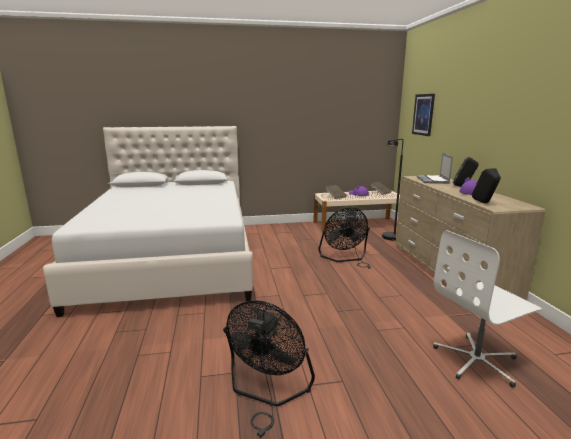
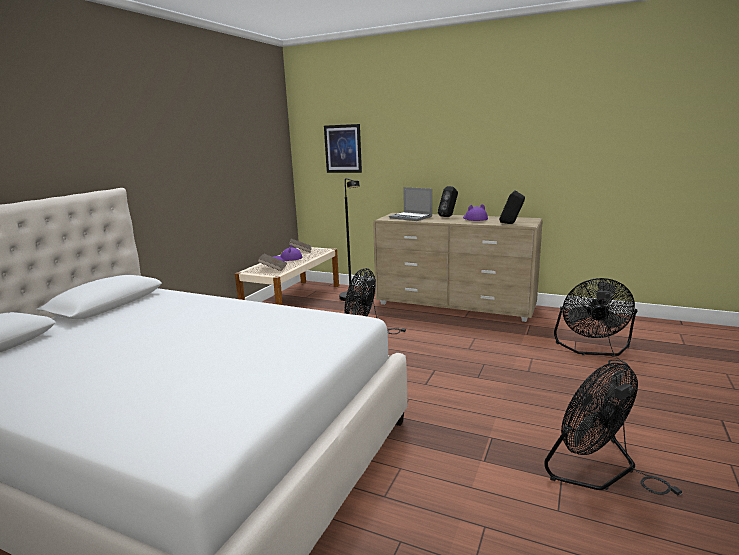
camera: 55 degrees left, 0 degrees up
(477, 361) = (598, 351): white office chair -> black fan

